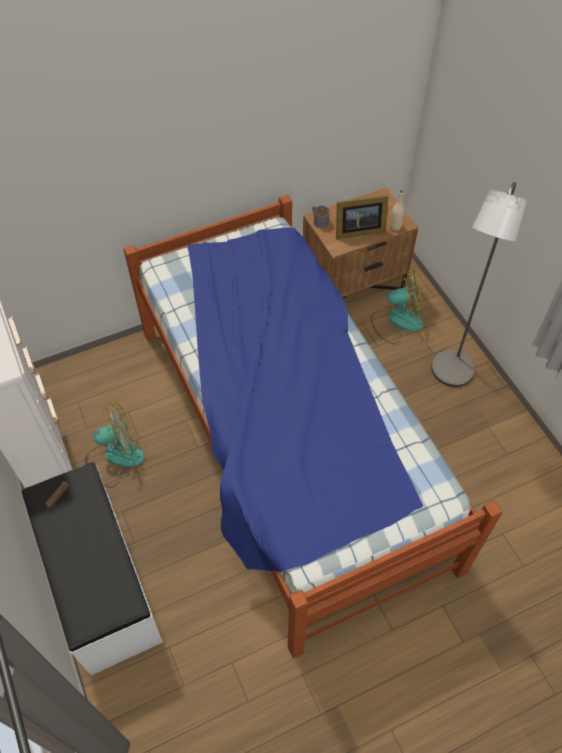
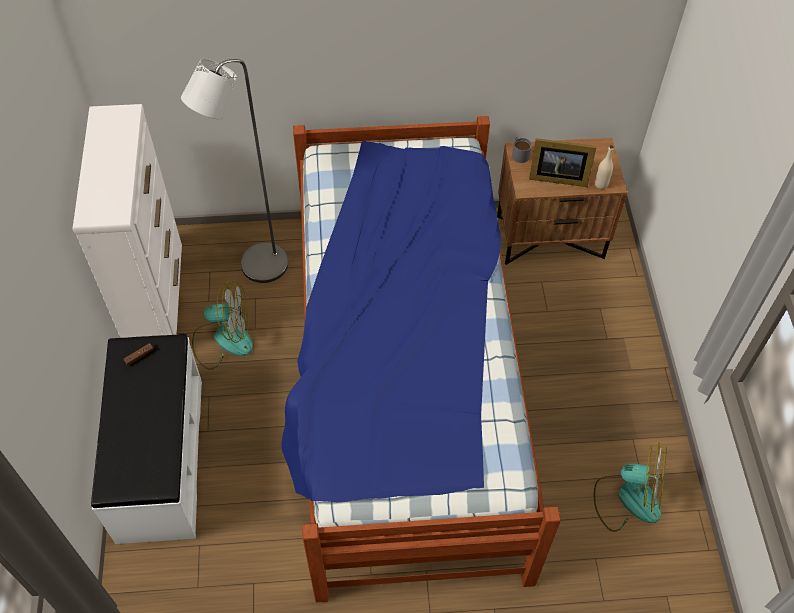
camera: 20 degrees right, 0 degrees up
(396, 320) = (581, 290): fan -> fan (628, 498)
(449, 375) = (614, 369): grey floor lamp -> grey floor lamp (257, 269)

